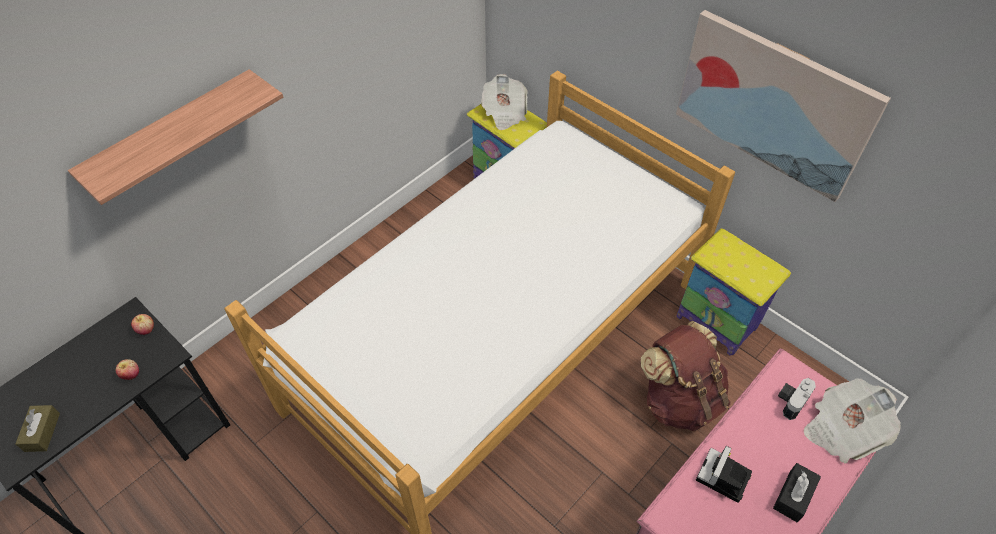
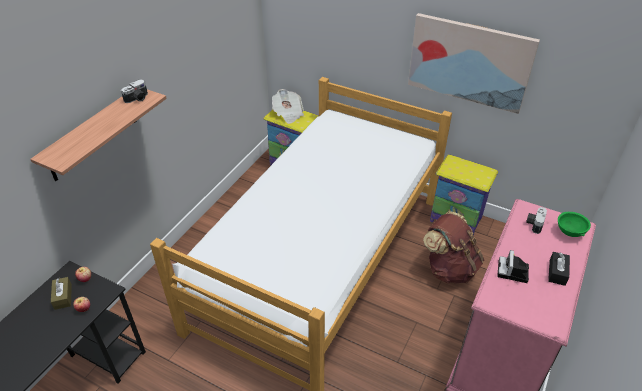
camera: 15 degrees left, 10 degrees down
(42, 432) = (26, 360): brown tissue box -> brown tissue box (63, 297)
(242, 92) = (137, 99): none -> camera
(842, 429) = (569, 232): newspaper -> green bowl

